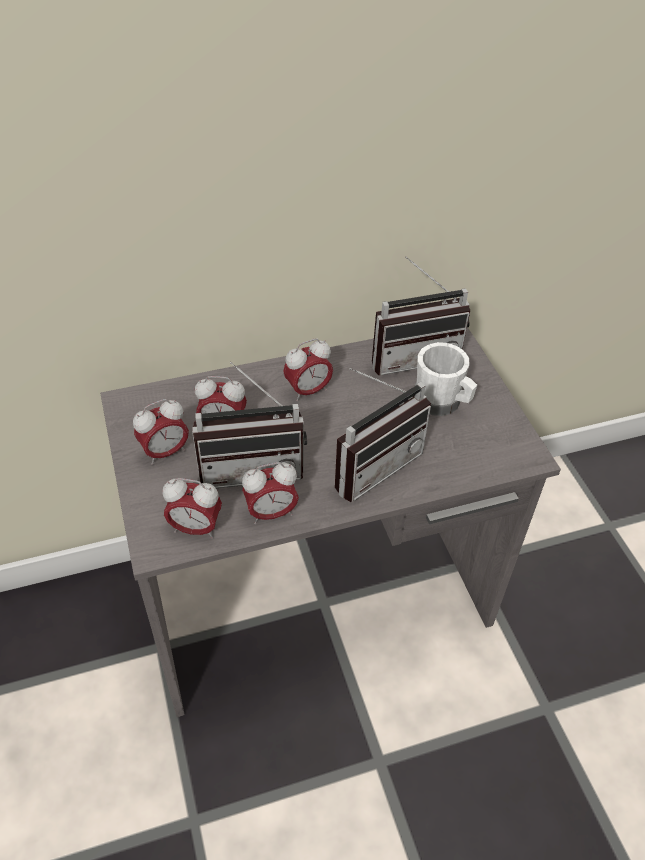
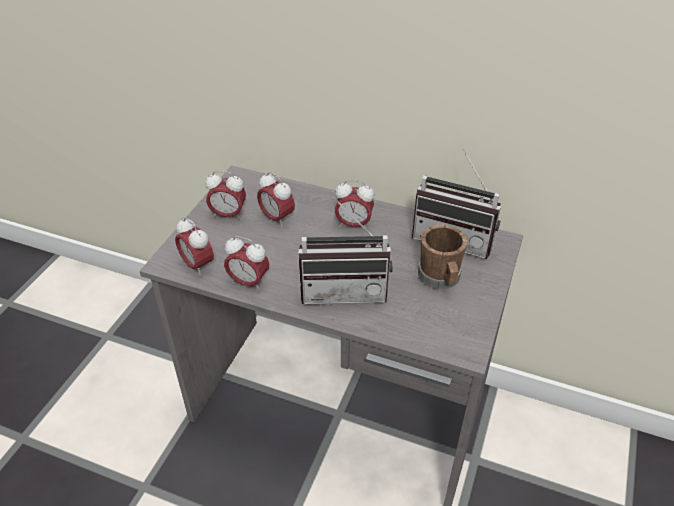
camera: 40 degrees right, 5 degrees down
(252, 467) = (267, 250): radio -> none
(441, 402) = (440, 279): white mug -> brown mug

